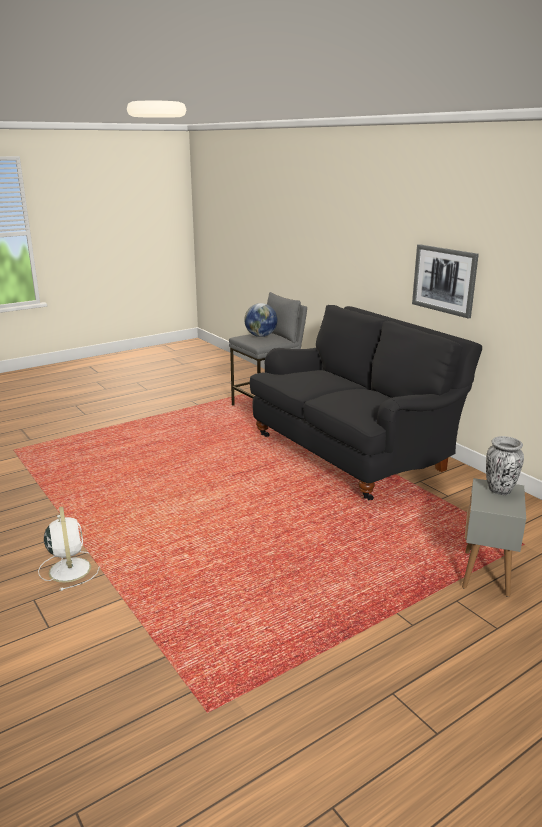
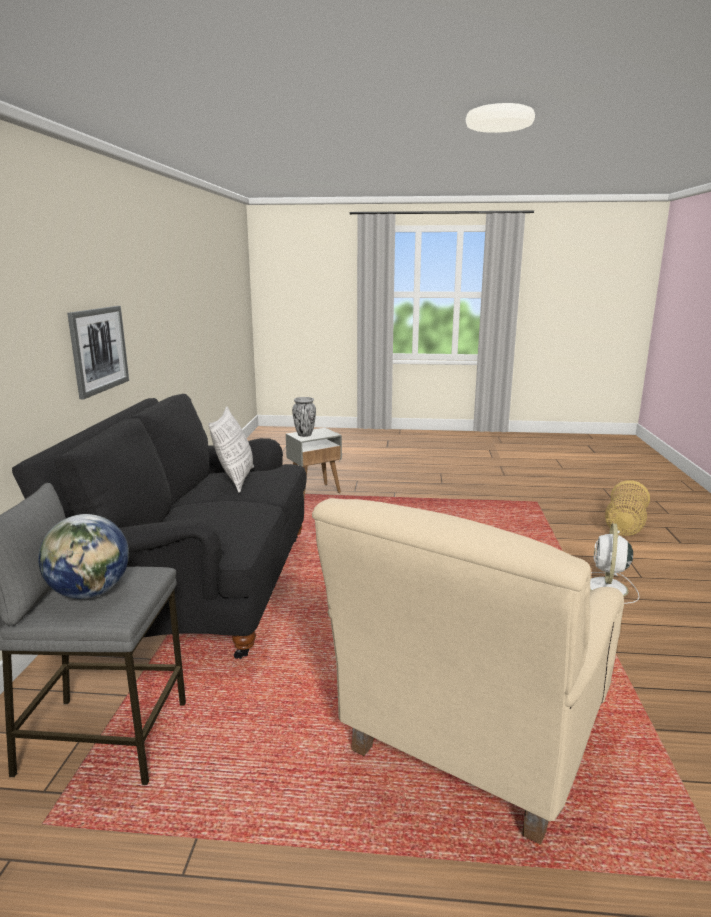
camera: 140 degrees left, 5 degrees down
(51, 707) = (624, 526): none -> basket
(125, 449) = (471, 744): none -> beige armchair
(361, 396) = (236, 480): none -> pillow

